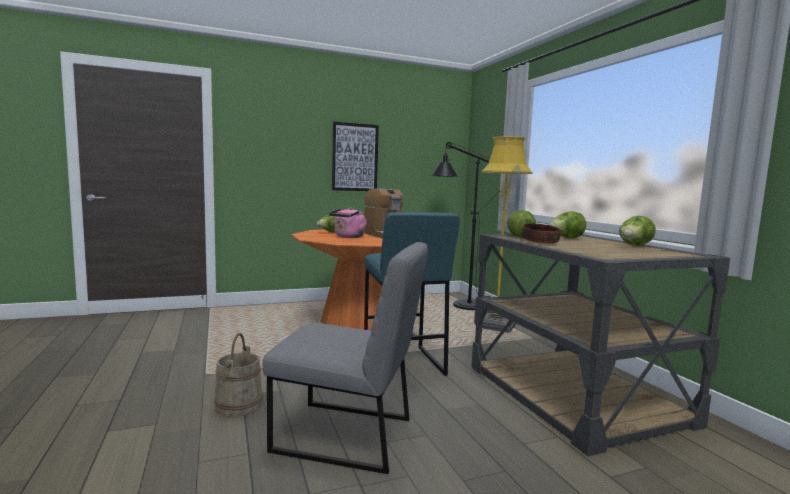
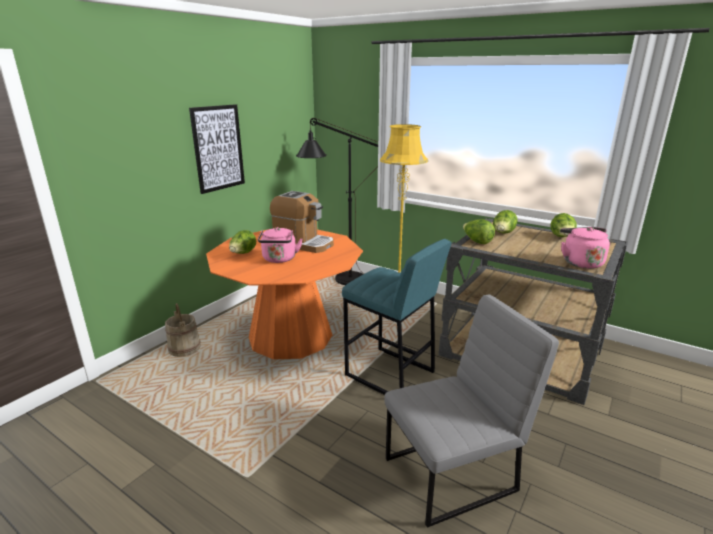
camera: 35 degrees left, 15 degrees up
(238, 405) = (334, 495): beige bucket -> beige bucket (184, 348)
(539, 242) = (511, 251): bowl -> none
(602, 253) = (580, 262): none -> pink kettle

